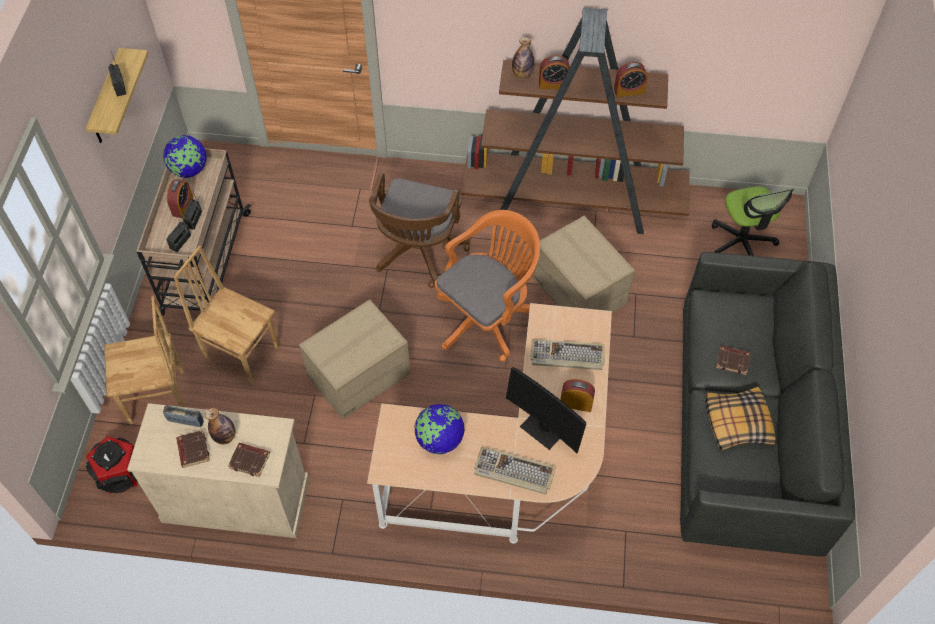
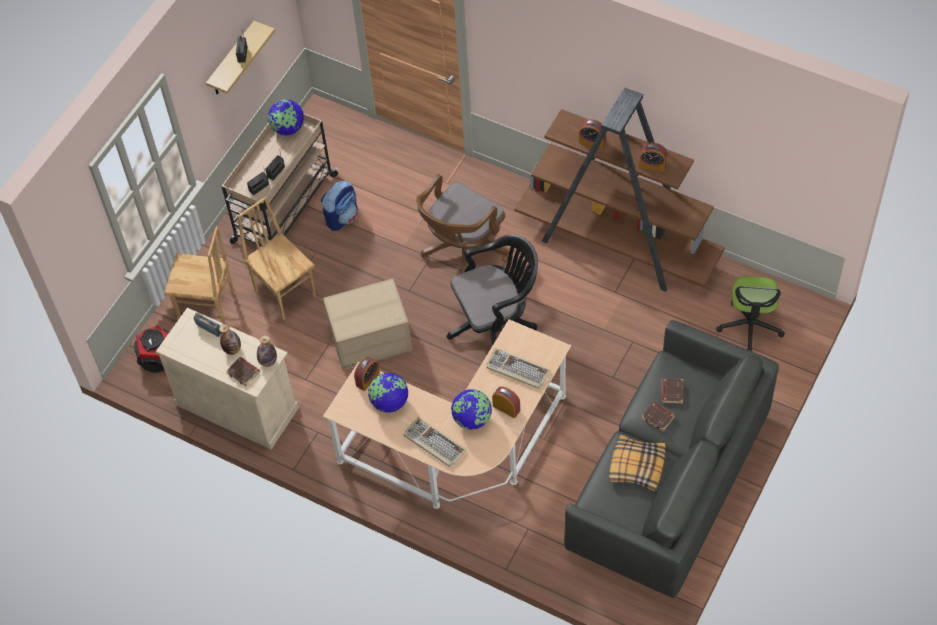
camera: 25 degrees right, 0 degrees up
(182, 206) = (271, 158): alarm clock -> alarm clock (367, 379)
(193, 450) = (206, 352): brown book -> brown book (671, 392)
(273, 255) = (342, 217): none -> backpack
(487, 317) = (496, 323): orange office chair -> black office chair
(522, 74) = (570, 126): bottle -> bottle (268, 361)
(544, 428) = (472, 419): monitor -> globe
(580, 290) = (585, 324): cardboard box -> none

